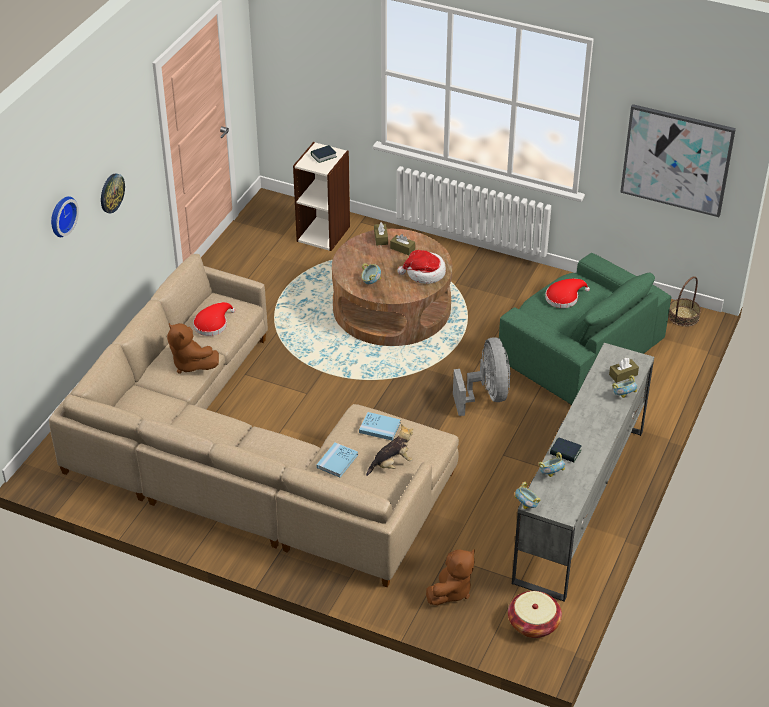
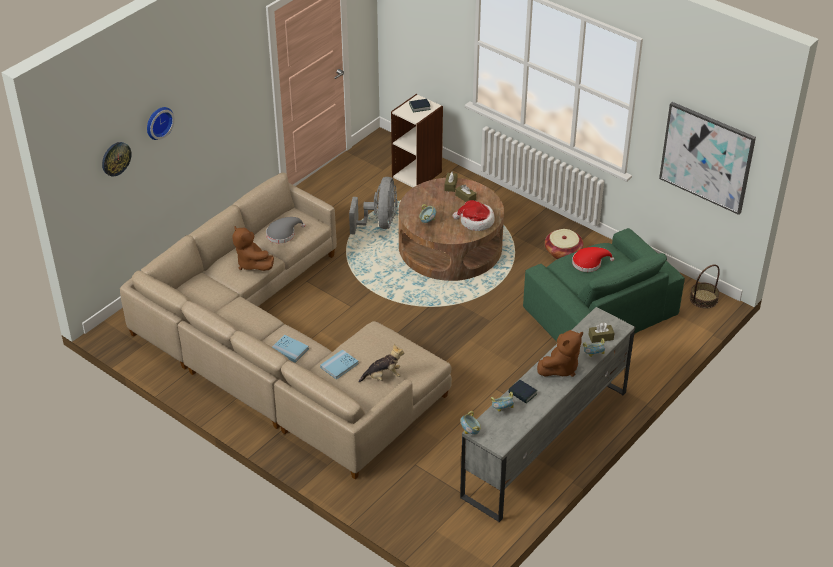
camera: 15 degrees right, 0 degrees up
(111, 193) = (213, 110): wall clock -> wall clock (116, 158)
(212, 324) = (283, 234): red hat -> grey hat
(379, 427) = (385, 344): blue book -> blue book (289, 350)
(451, 591) = (407, 493): brown plush toy -> brown plush toy (560, 368)
(486, 396) = (501, 336): grey fan -> grey fan (379, 223)
(533, 624) = (465, 535): basket -> basket (563, 252)

